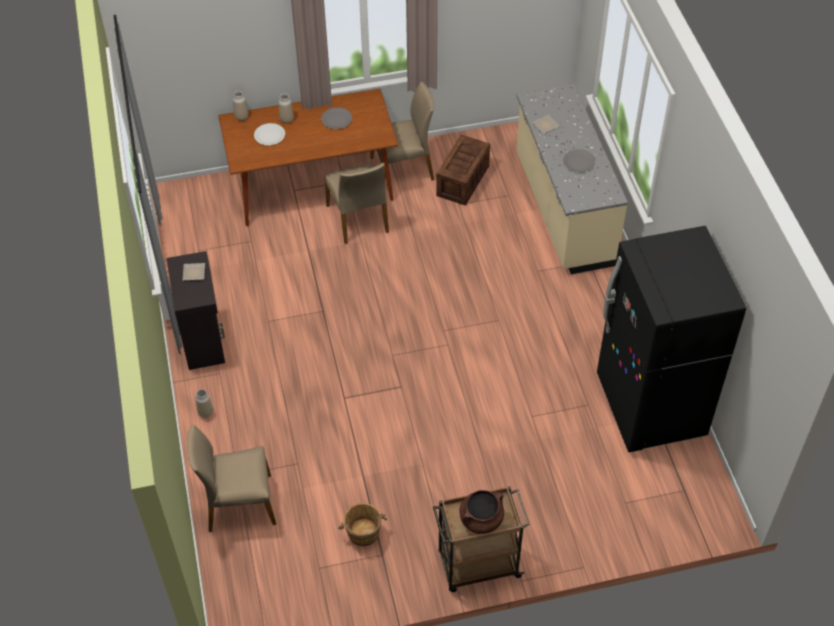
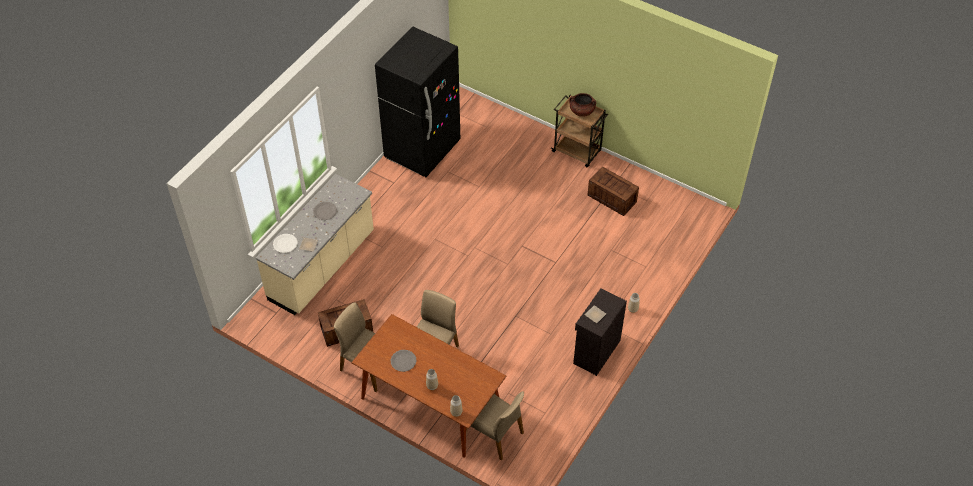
camera: 135 degrees left, 0 degrees up
(239, 503) = (657, 253): beige chair -> beige chair (494, 434)
(269, 135) = (455, 383): white plate -> white plate (285, 244)
(363, 533) = (612, 199): brown bucket -> crate

